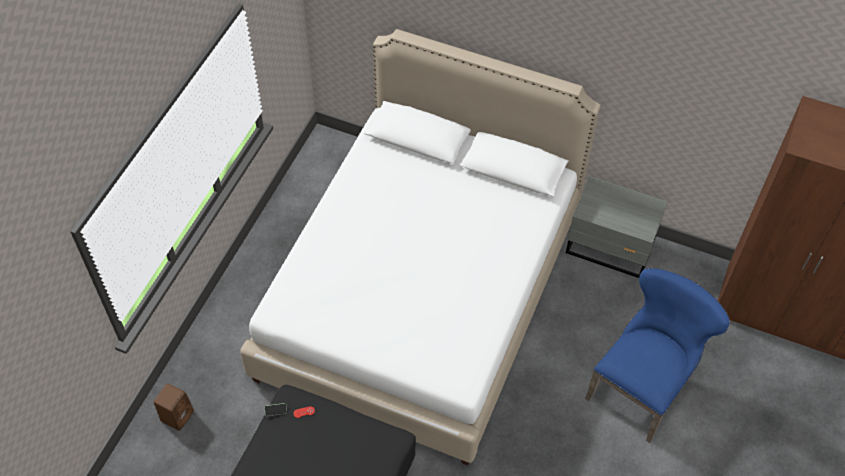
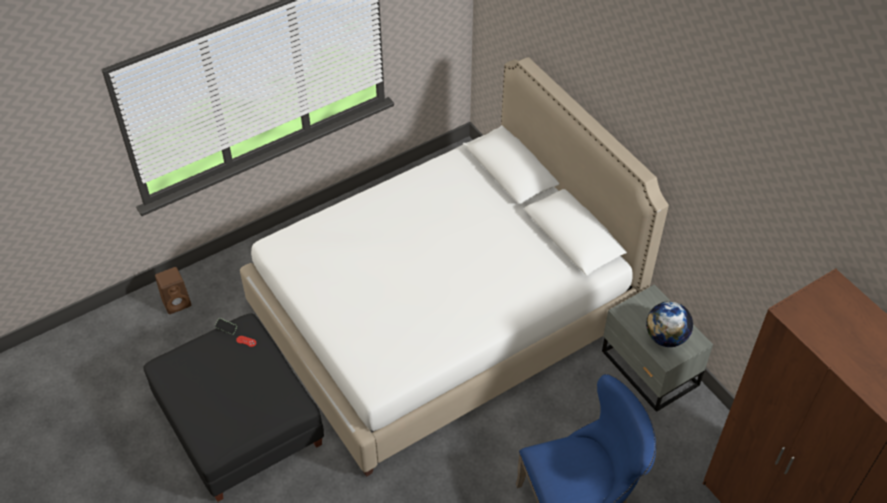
camera: 35 degrees right, 5 degrees down
(631, 215) = (665, 337): none -> globe

